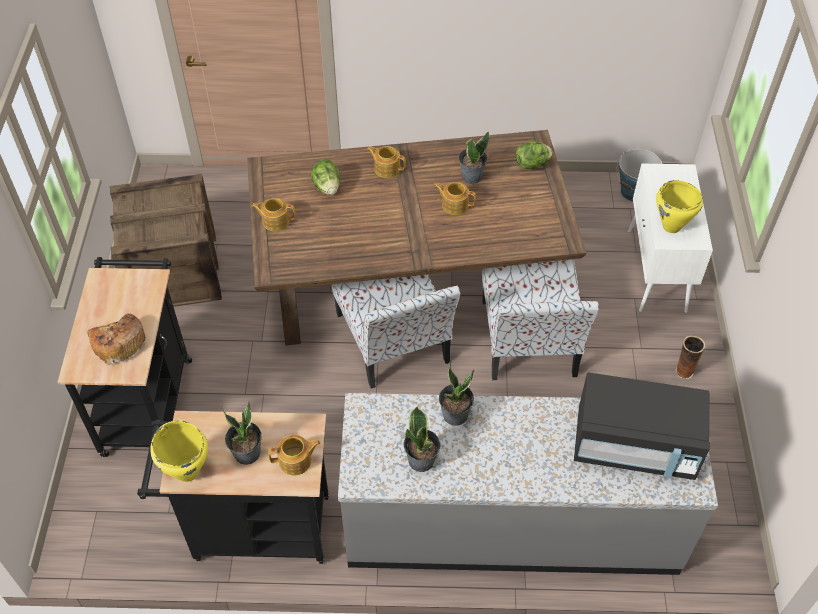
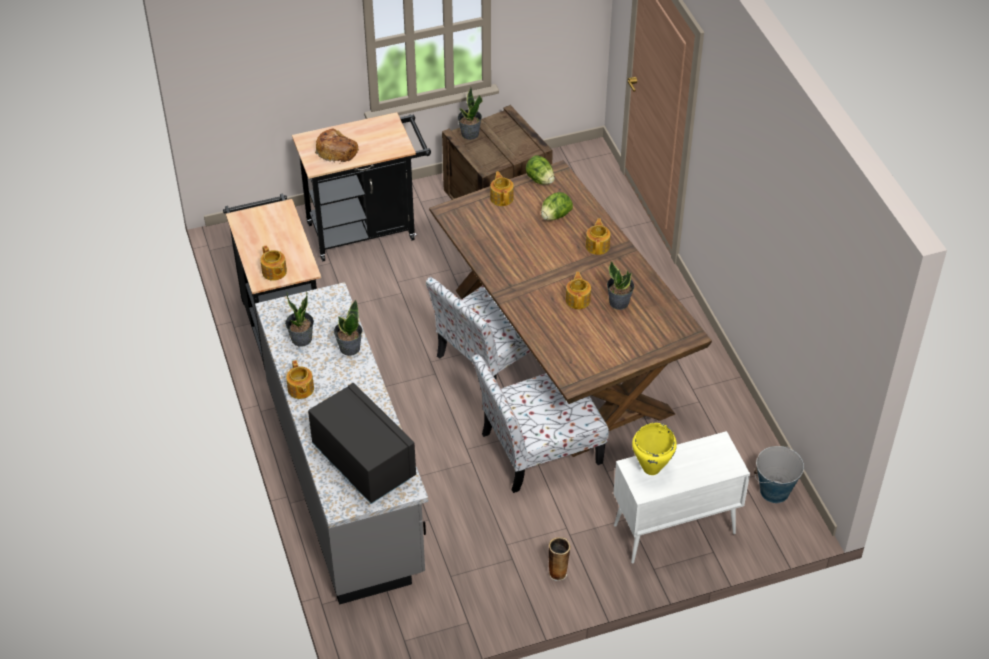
camera: 70 degrees right, 5 degrees down
(187, 471) = (245, 221): yellow cooking pot -> none
(247, 453) = (271, 246): potted plant -> potted plant (469, 134)
(503, 482) = (300, 389): none -> teapot
(532, 165) = (657, 340): lettuce -> lettuce (540, 180)
(634, 446) = (364, 461): black microwave -> black microwave turned 150 degrees clockwise

